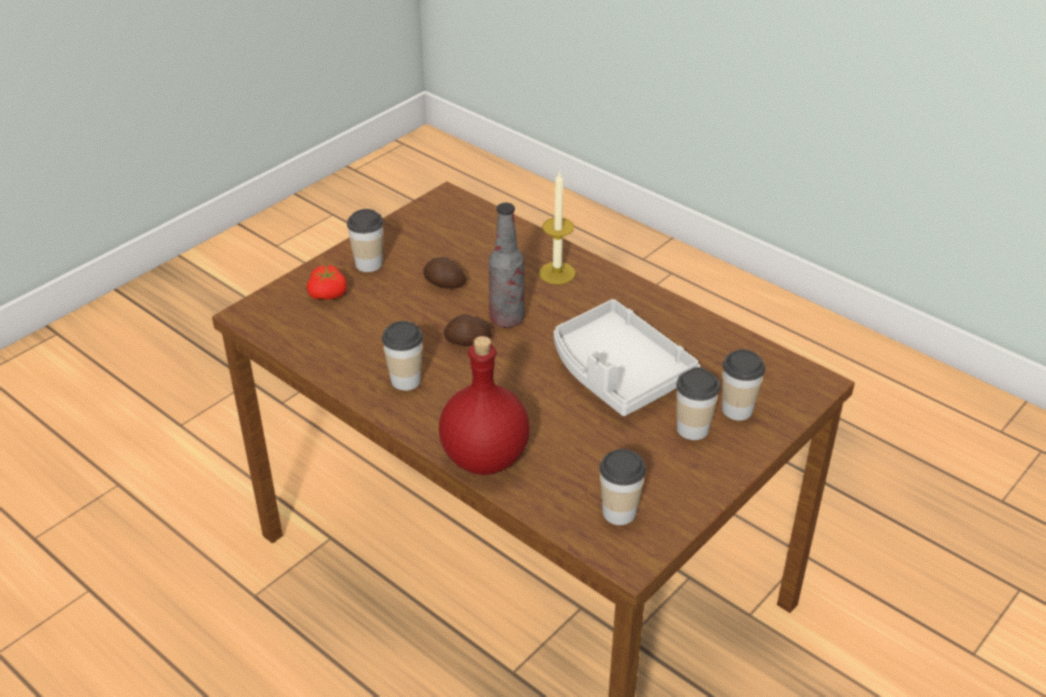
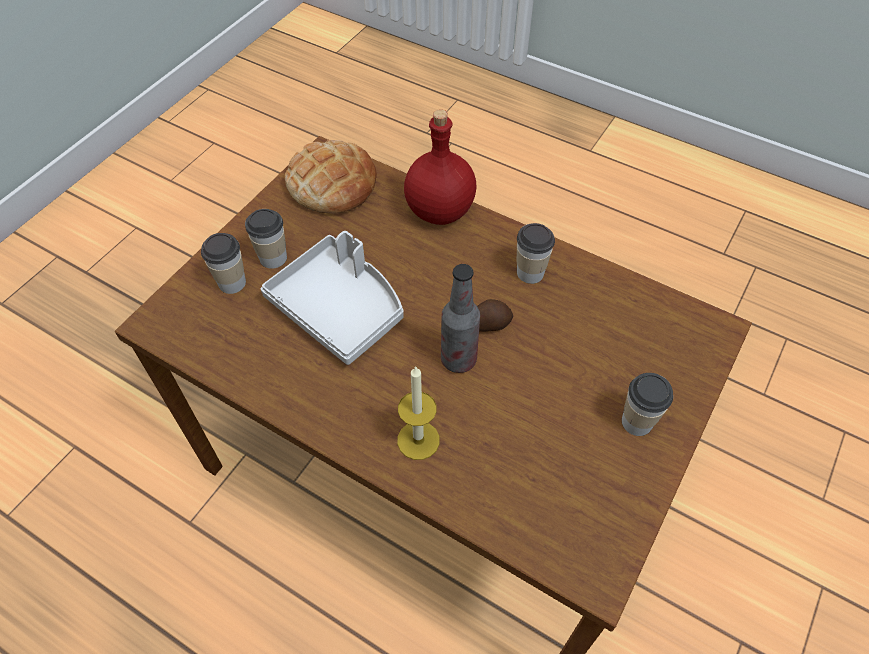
camera: 170 degrees right, 15 degrees up
(329, 294) = (654, 367): tomato -> none
(444, 284) = (540, 401): potato -> none
(619, 512) = (332, 183): cup -> bread

